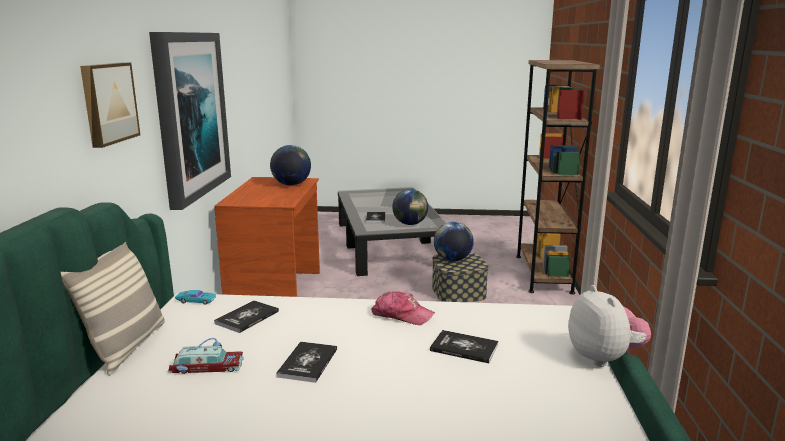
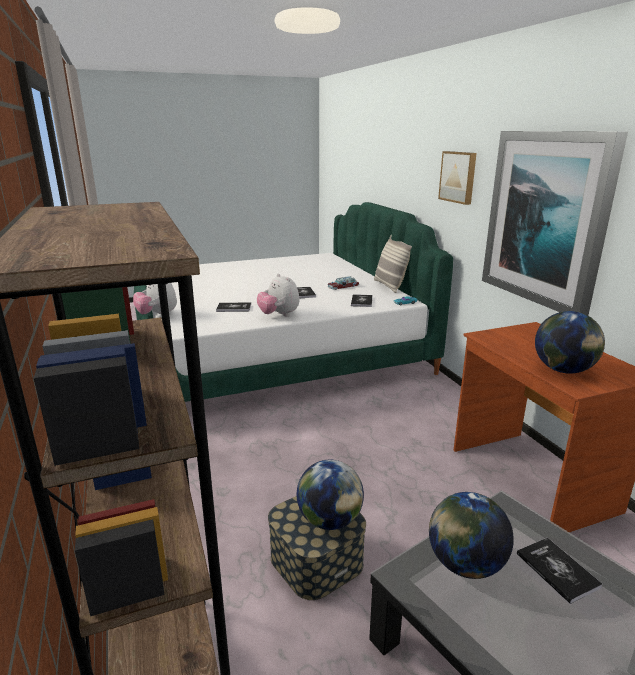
camera: 155 degrees right, 5 degrees up
(402, 315) = (279, 315): cap -> plush toy

